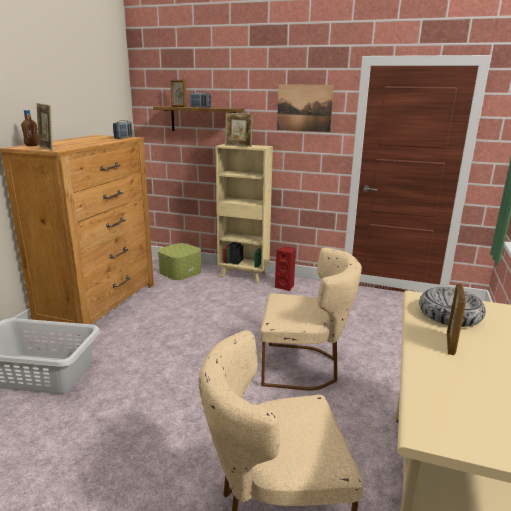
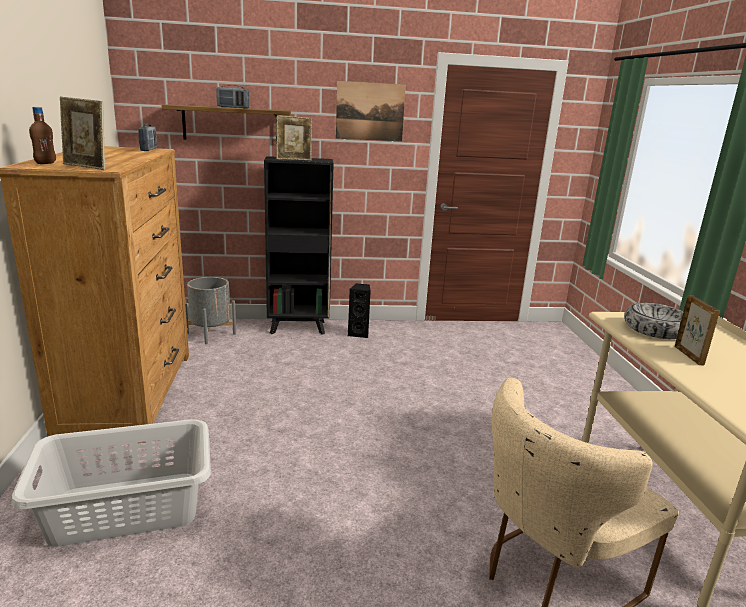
camera: 25 degrees left, 0 degrees up
(178, 106) = (197, 105): picture frame -> none
(180, 271) = (211, 333): storage box -> grey planter
(243, 276) = (299, 328): beige bookcase -> black bookcase
(285, 287) = (359, 333): red speaker -> black speaker
(304, 367) = (454, 420): beige chair -> none

